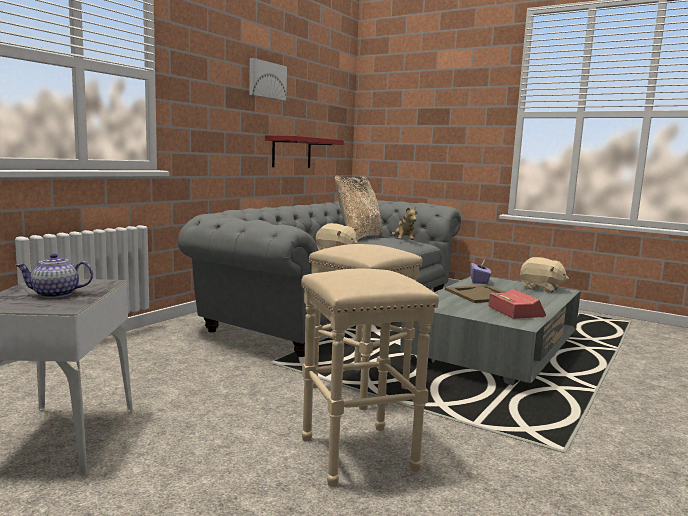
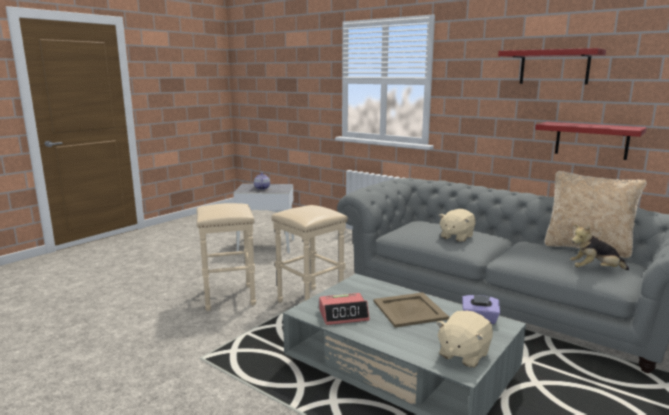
camera: 95 degrees right, 5 degrees up
(266, 80) = (554, 67): picture -> red shelf

